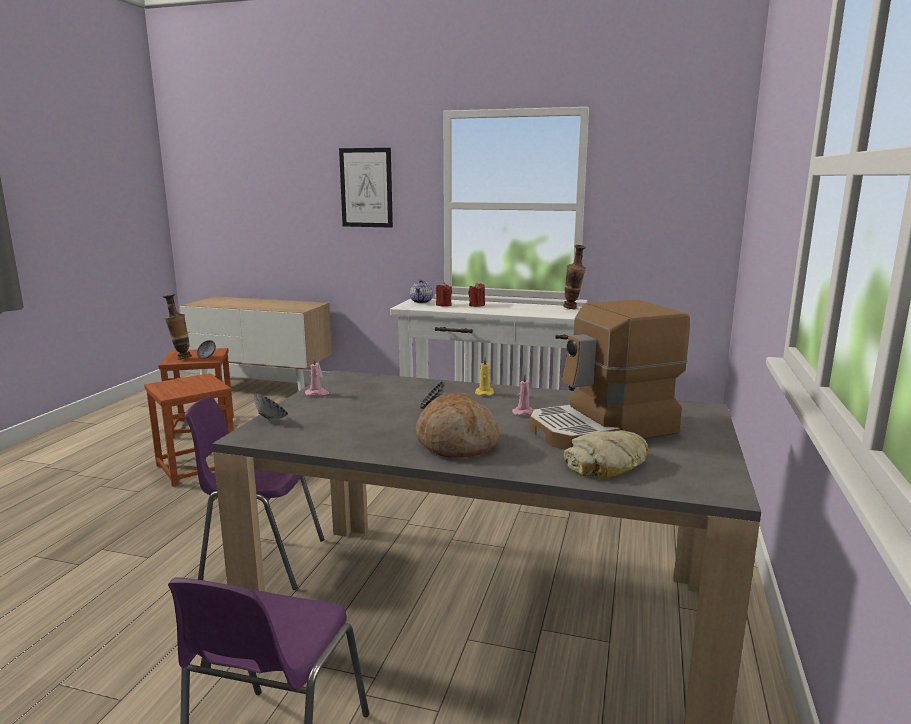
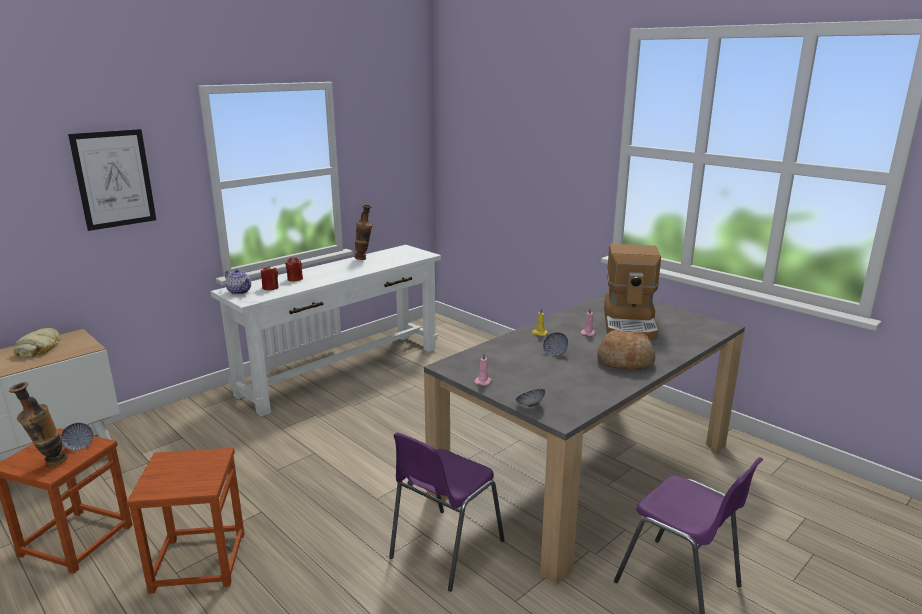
camera: 60 degrees left, 5 degrees up
(607, 464) = (679, 336): bread -> bread (40, 348)

